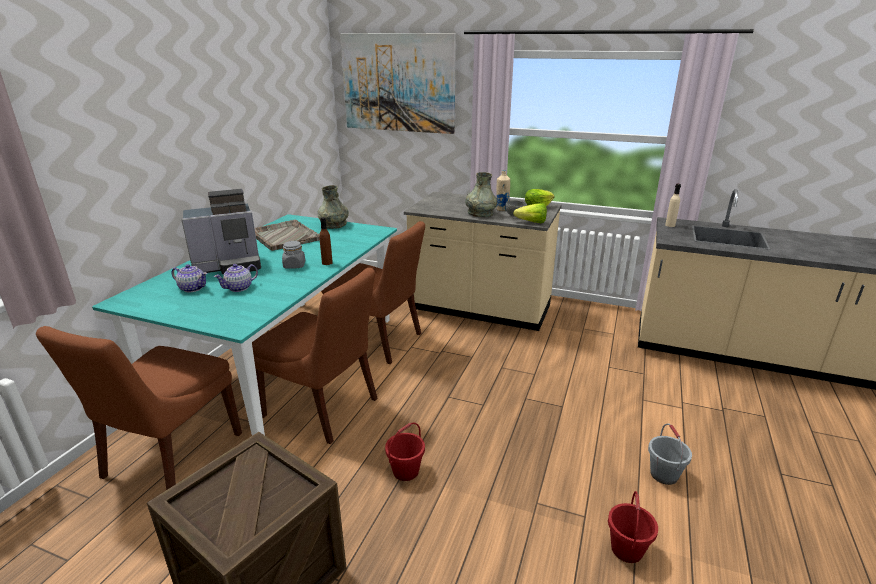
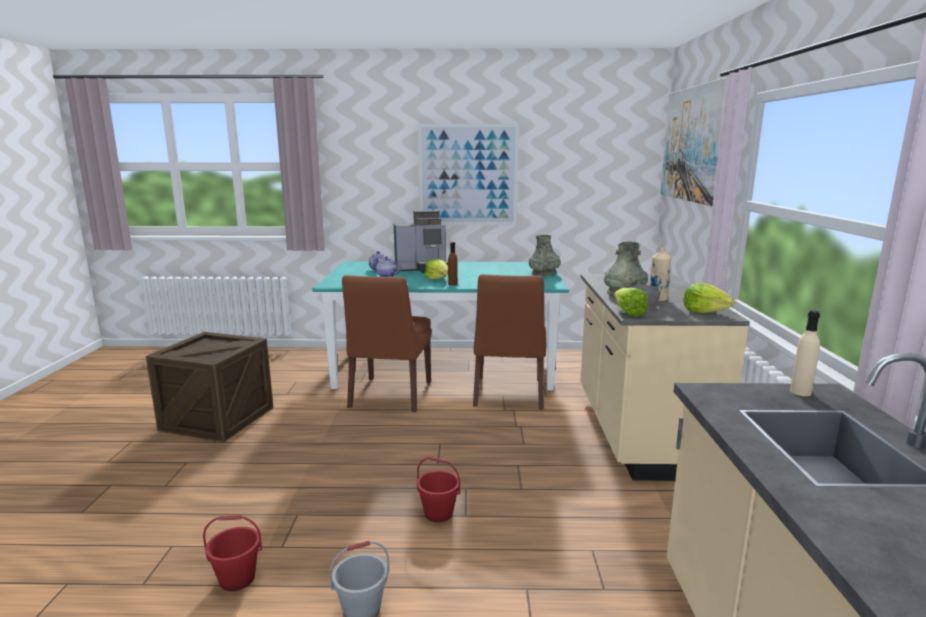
camera: 70 degrees right, 10 degrees down
(170, 458) = (317, 367): brown chair -> none
(210, 137) = (468, 175): none -> picture
(230, 266) = (422, 268): coffee machine -> coffee machine turned 60 degrees counterclockwise
(284, 236) = (495, 268): grey tray -> none
(294, 265) = (438, 279): grey jar -> lettuce
(405, 471) = (325, 443): red bucket -> red bucket (439, 513)

